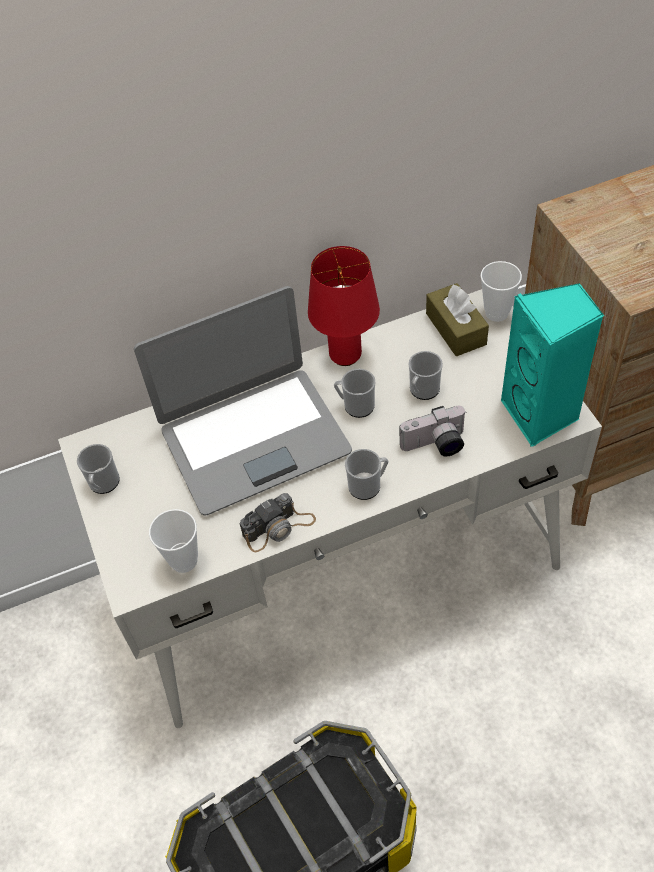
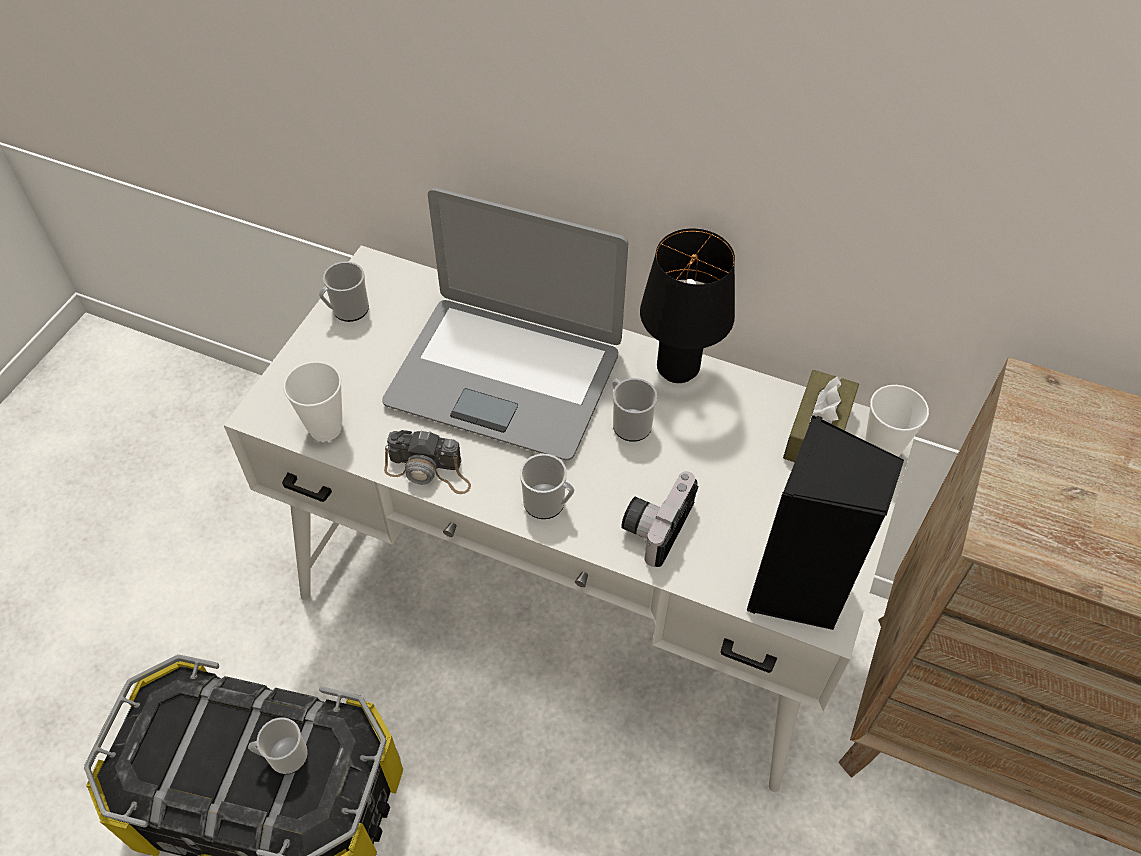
camera: 40 degrees right, 0 degrees up
(345, 354) = (678, 368): red table lamp -> black table lamp
(422, 391) = (708, 463): mug -> mug (283, 756)
(435, 445) = (655, 524): camera -> camera turned 90 degrees clockwise
(541, 415) = (798, 590): turquoise speaker -> black speaker

